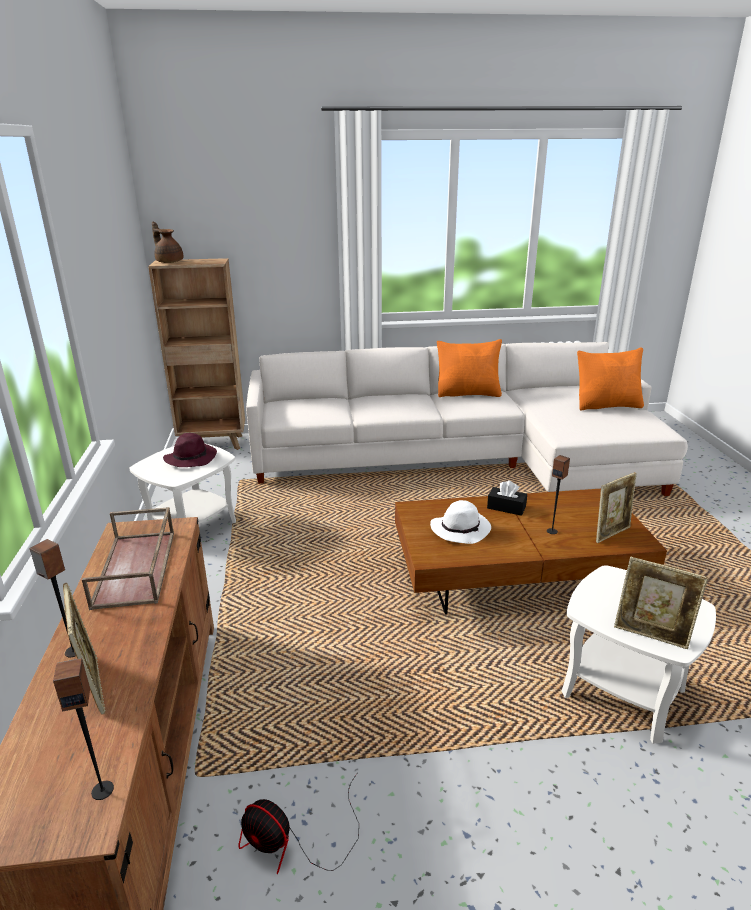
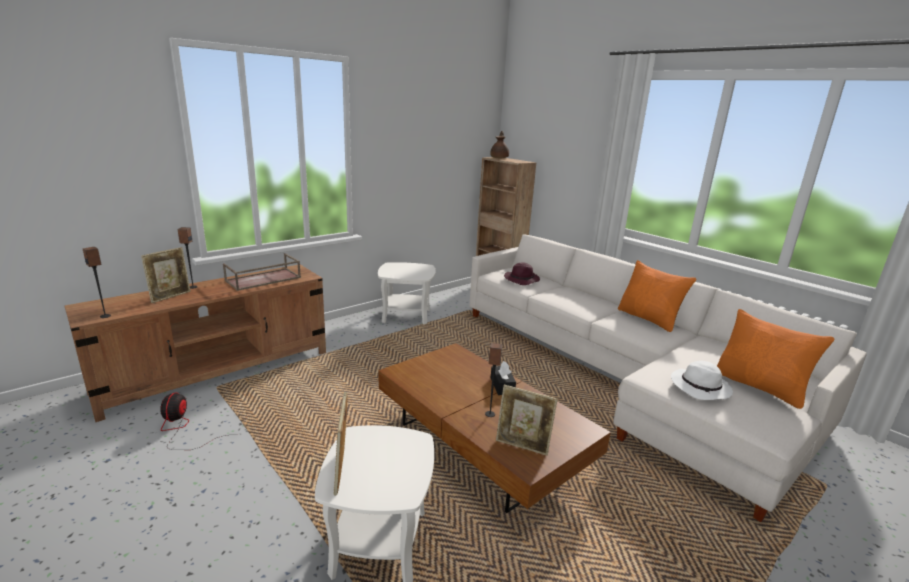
camera: 55 degrees right, 5 degrees down
(191, 458) = (413, 270): purple hat -> purple hat (522, 279)
(461, 529) = (447, 374): white hat -> white hat (701, 388)

